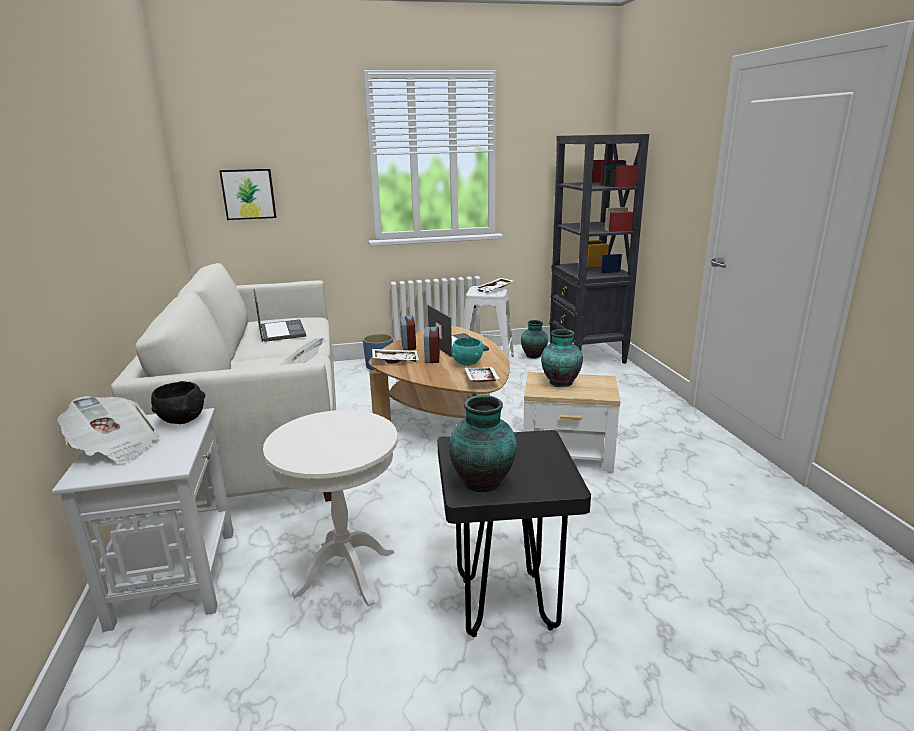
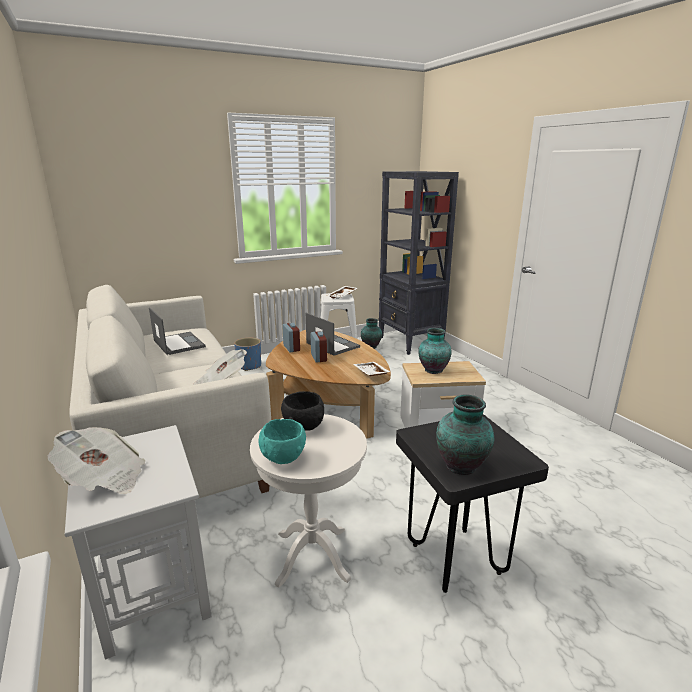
camera: 15 degrees left, 0 degrees up
(181, 420) = (153, 441): black bowl -> black bowl (303, 426)
(248, 194) = (125, 220): picture -> none
(395, 360) = (288, 362): white tray -> none
(467, 364) = (350, 360): turquoise bowl -> turquoise bowl (283, 459)

